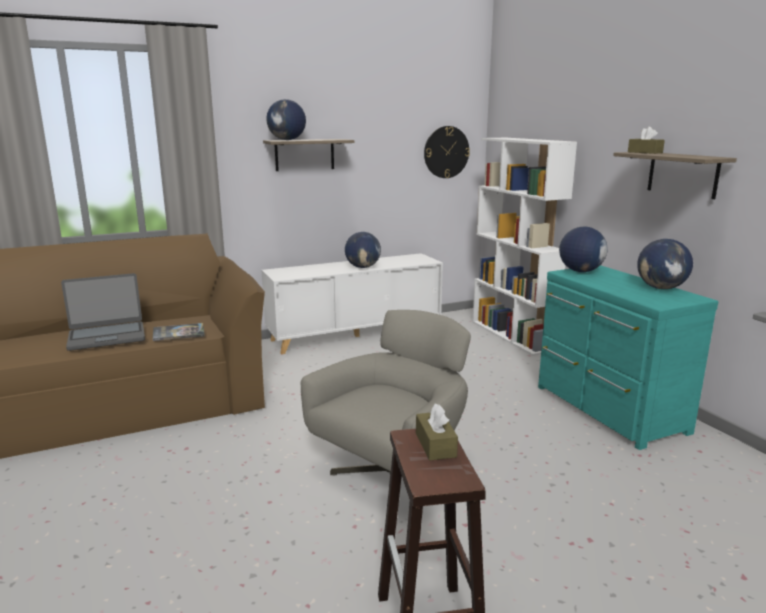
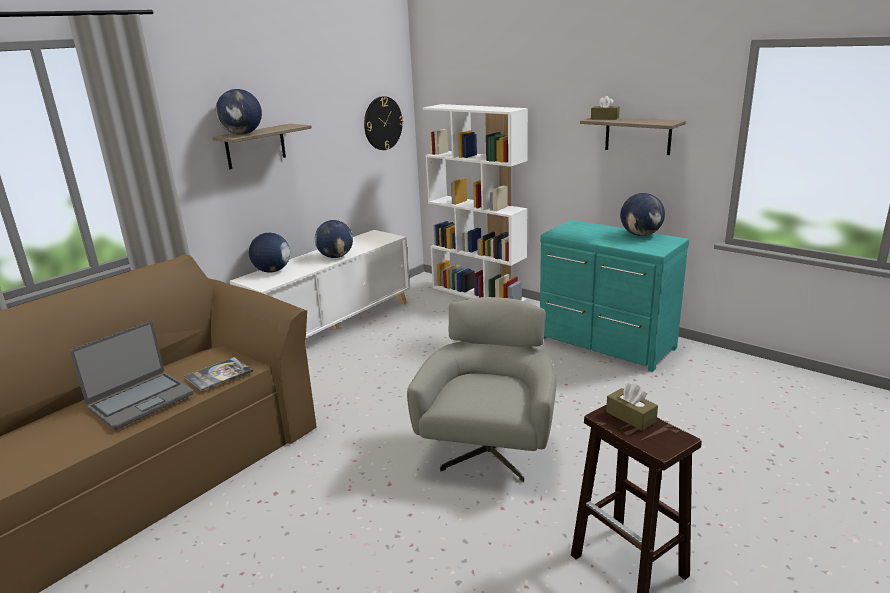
camera: 25 degrees left, 5 degrees up
(580, 271) = (565, 229): globe -> globe (272, 271)

